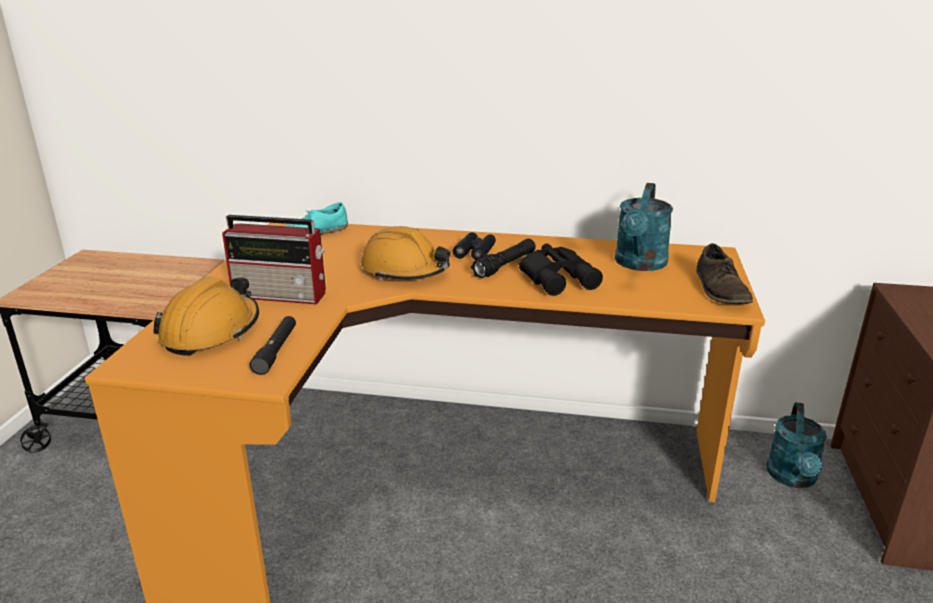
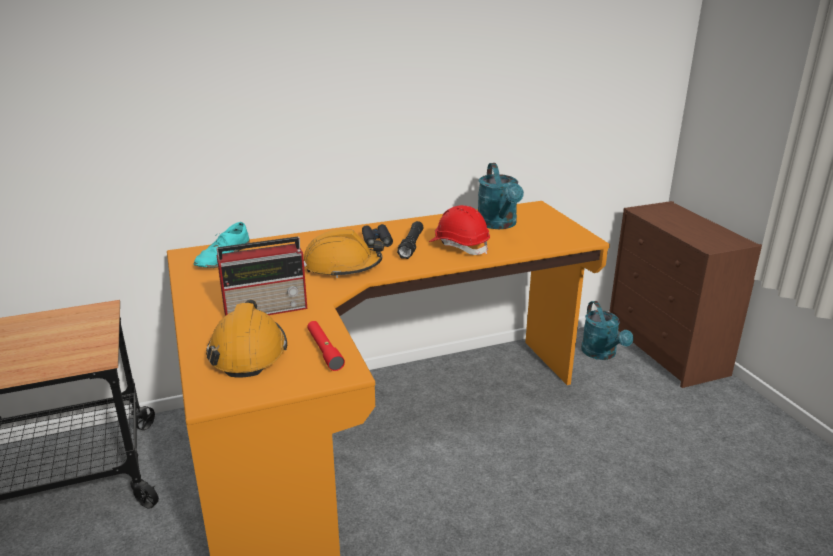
camera: 30 degrees left, 0 degrees up
(276, 351) = (324, 350): black flashlight -> red flashlight
(559, 278) = (459, 246): black binoculars -> red hard hat
(721, 289) = (565, 230): brown shoe -> none

